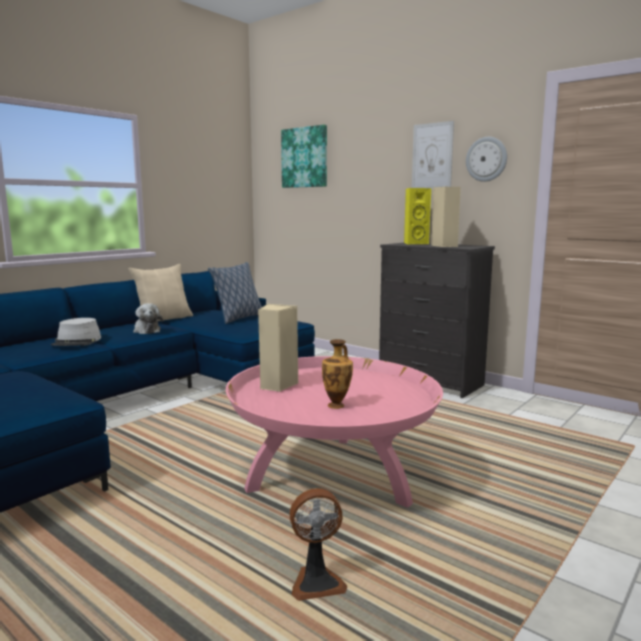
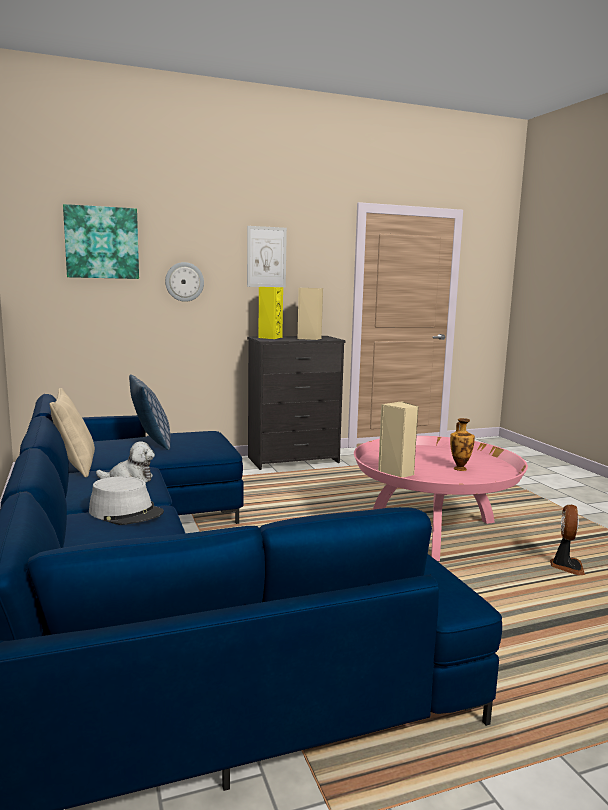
camera: 60 degrees left, 0 degrees up
(486, 159) = (315, 264): wall clock -> wall clock (184, 282)

